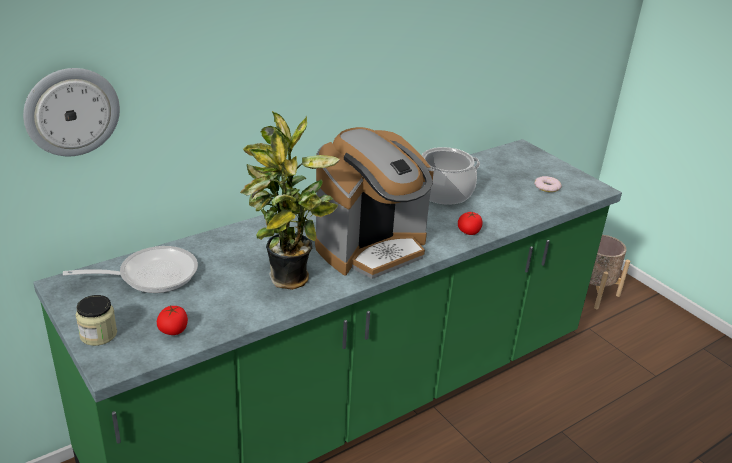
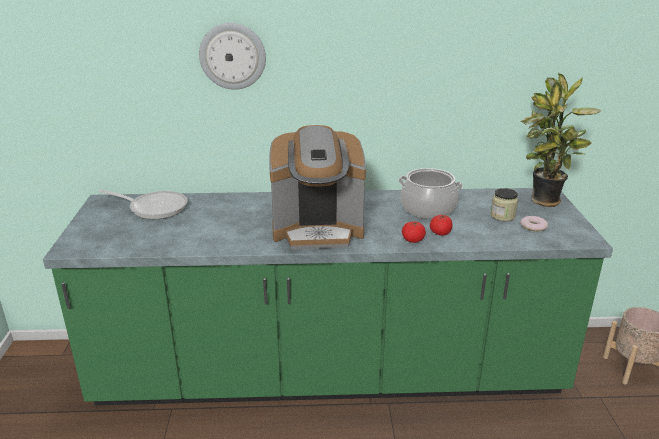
camera: 35 degrees right, 5 degrees down
(72, 112) = (120, 78): wall clock -> wall clock (232, 56)
(98, 334) = (84, 230): jar -> jar (502, 216)
(173, 330) = (125, 241): tomato -> tomato (440, 233)
(289, 281) = (232, 234): potted plant -> potted plant (544, 202)

